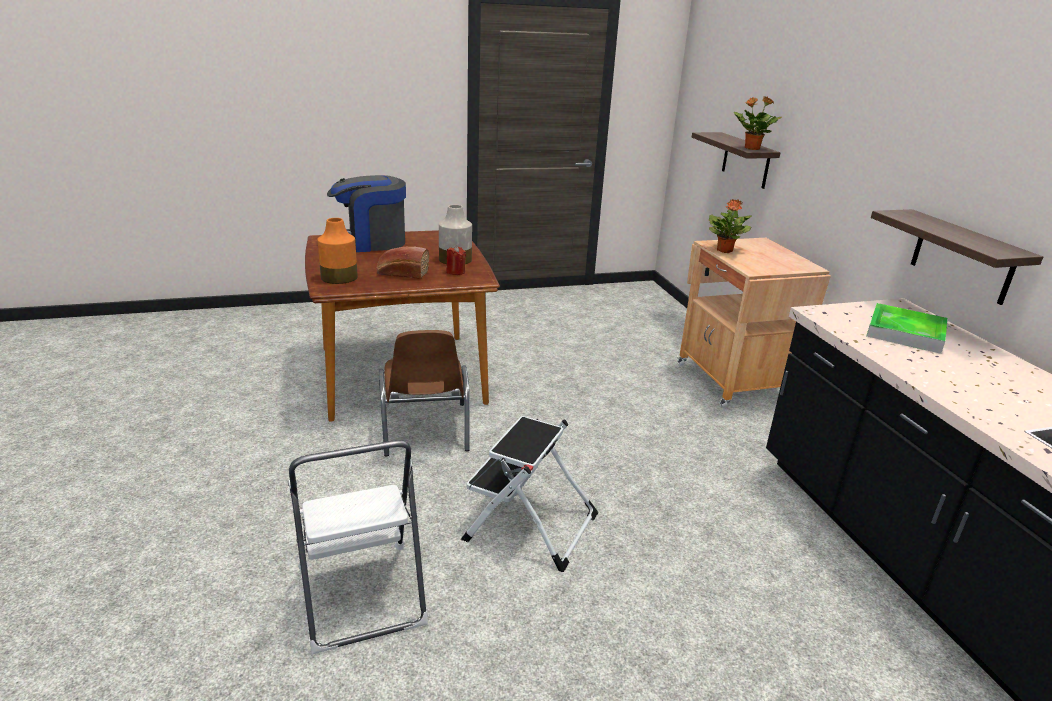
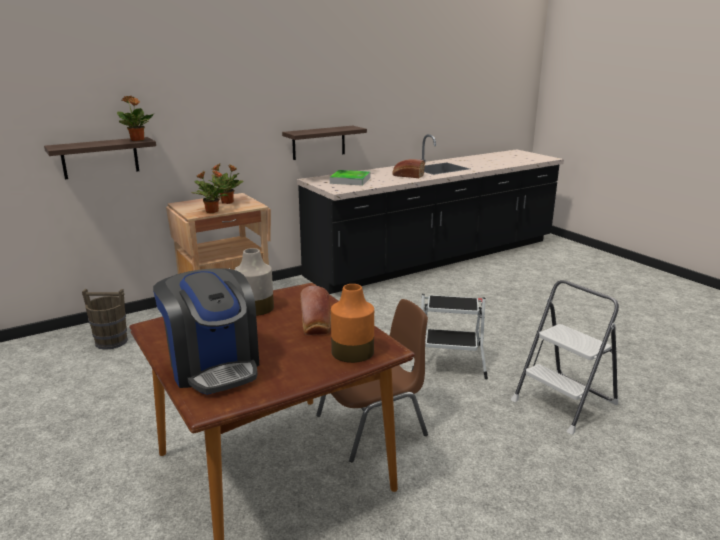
camera: 105 degrees left, 5 degrees down
(455, 272) = (293, 301): red candle -> none
(651, 325) = (111, 342): none -> brown bucket
(770, 260) = (228, 202): none -> potted plant
(985, 395) = (407, 176): none -> bread

